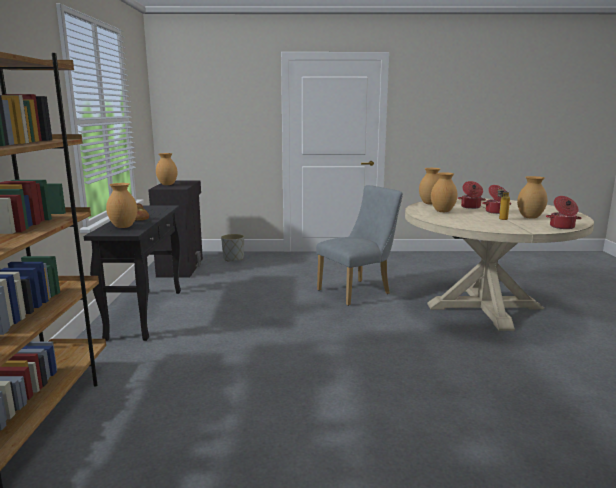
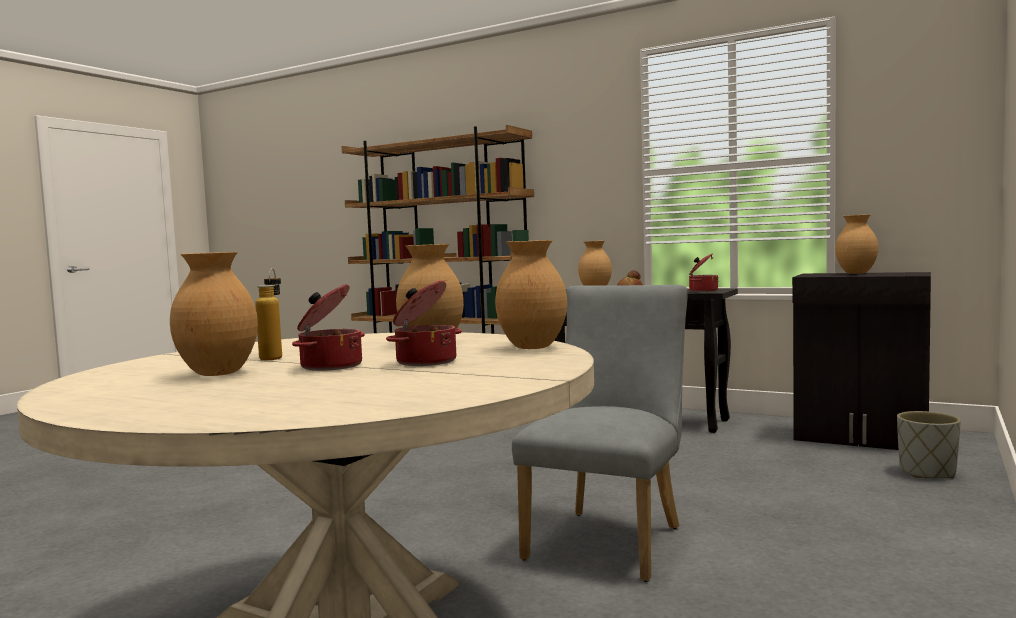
camera: 120 degrees right, 10 degrees down
(358, 291) = (610, 538): grey chair -> grey chair turned 150 degrees counterclockwise
(562, 227) = (110, 372): cooking pot -> cooking pot (702, 291)

